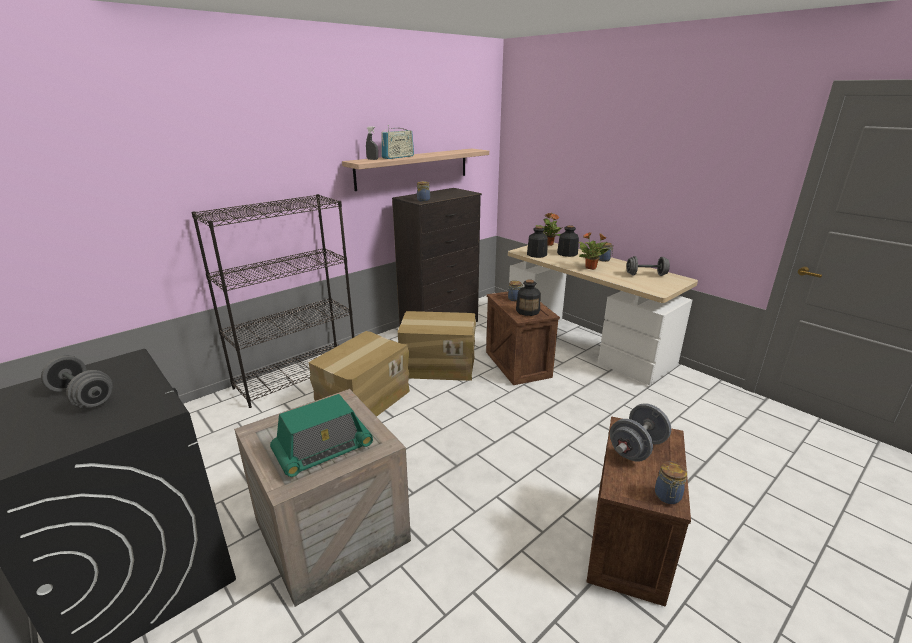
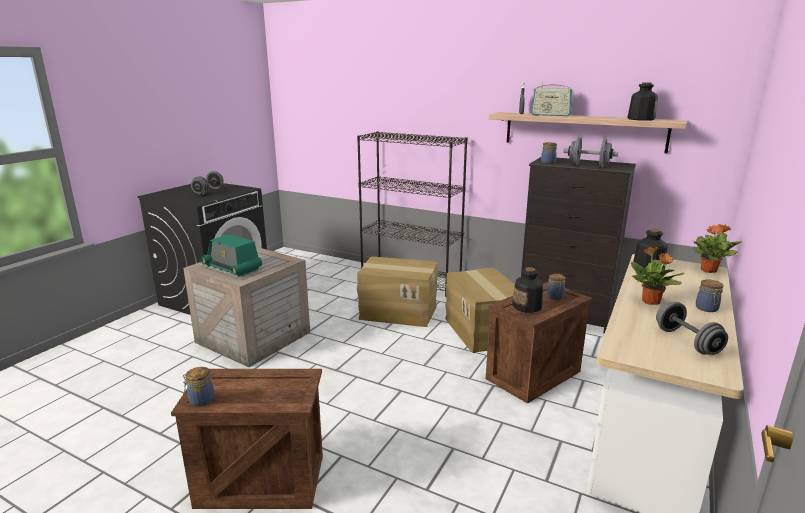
camera: 70 degrees right, 5 degrees down
(567, 253) = (688, 284): bottle -> bottle (640, 119)
(637, 448) = (269, 383): grey dumbbell -> grey dumbbell (588, 166)

